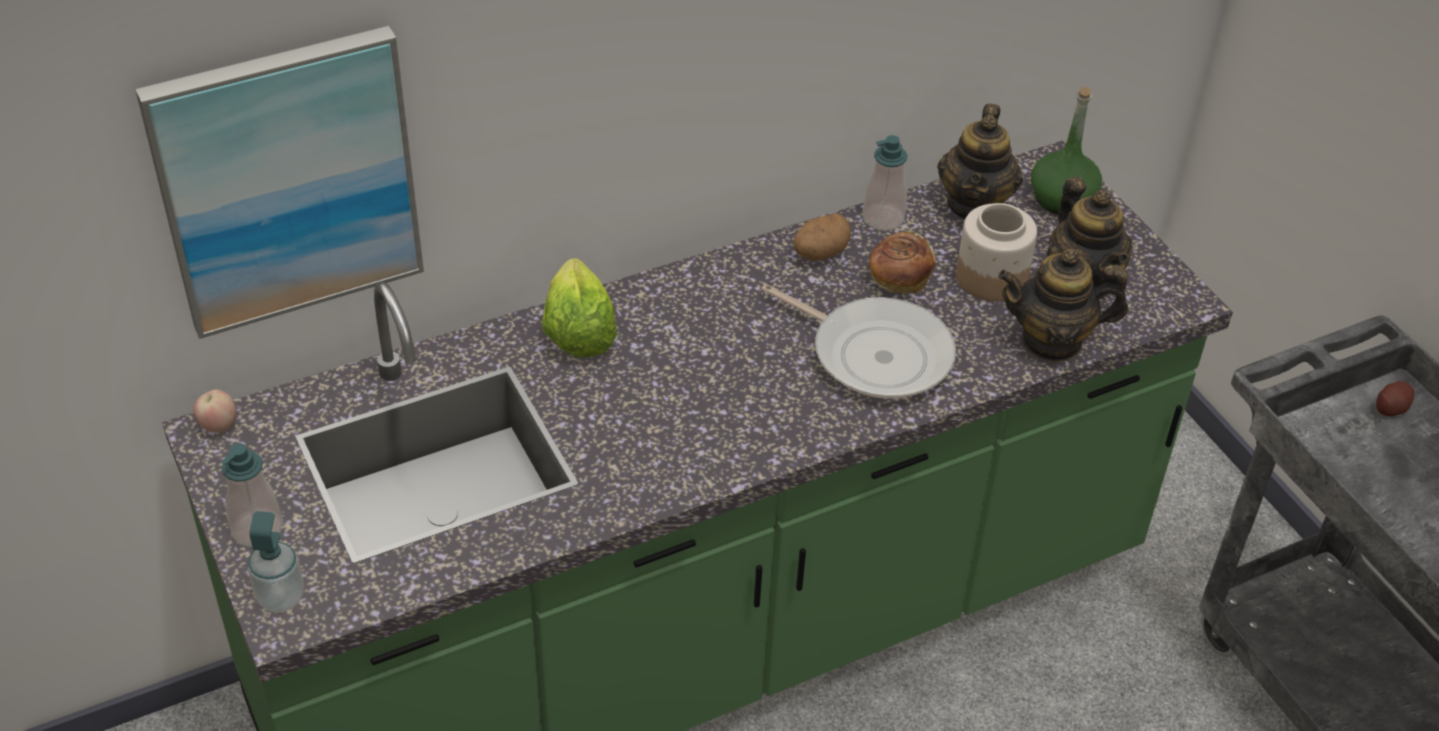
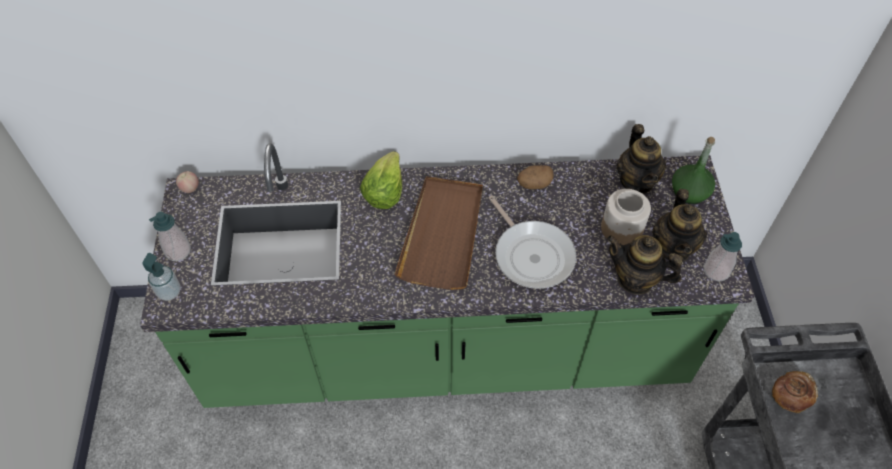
camera: 25 degrees right, 10 degrees up
(287, 181) = (227, 80): picture -> none
(715, 366) = (443, 234): none -> brown tray
(883, 218) = (580, 174): soap dispenser -> soap dispenser (716, 271)
(899, 277) = (569, 212): bread -> bread (789, 397)
(975, 205) = (636, 181): teapot -> teapot turned 45 degrees counterclockwise
(1391, 408) = (837, 381): potato -> none

